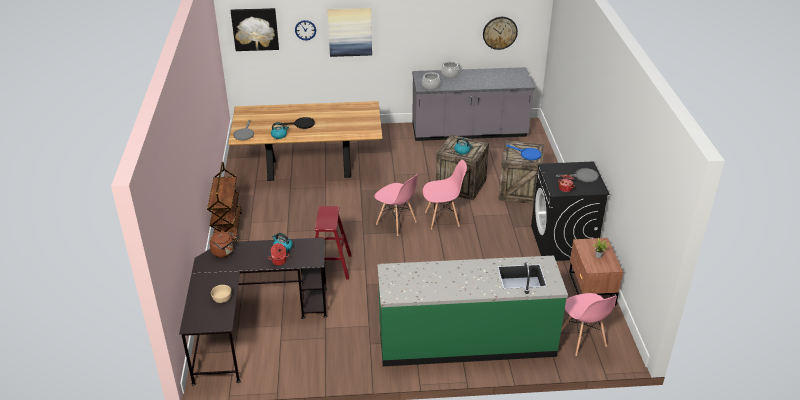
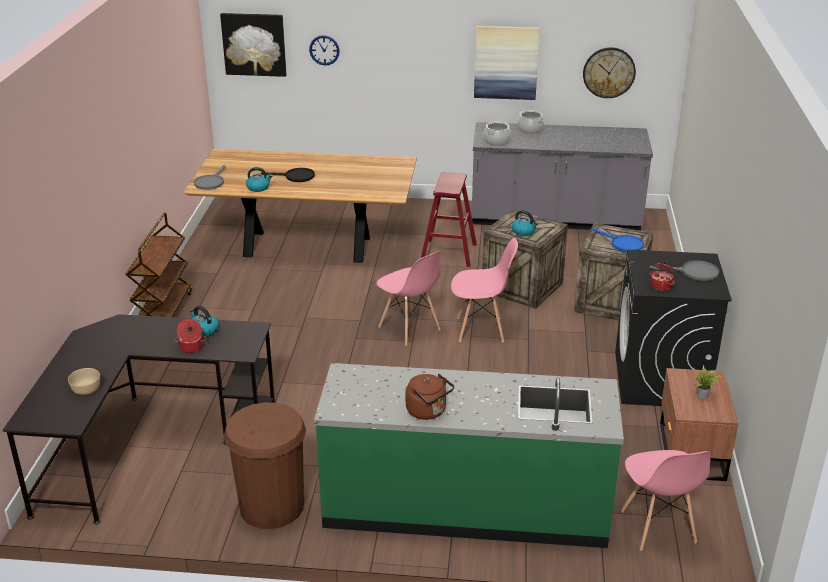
camera: 10 degrees right, 5 degrees down
(224, 252) = (117, 328): brown kettle -> brown kettle (428, 411)
(330, 266) = (292, 377): red stool -> red stool (448, 253)
(346, 356) = (271, 506): none -> brown trash can
(350, 32) = (387, 57): picture -> picture (506, 62)

